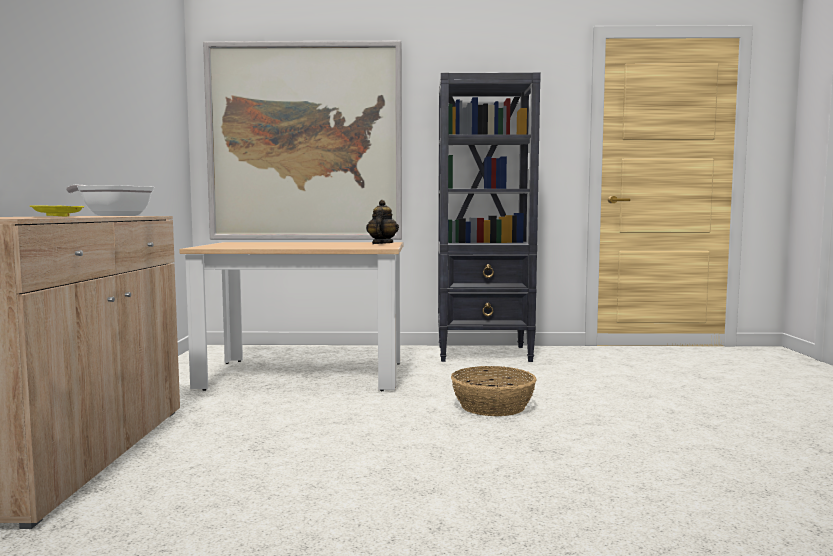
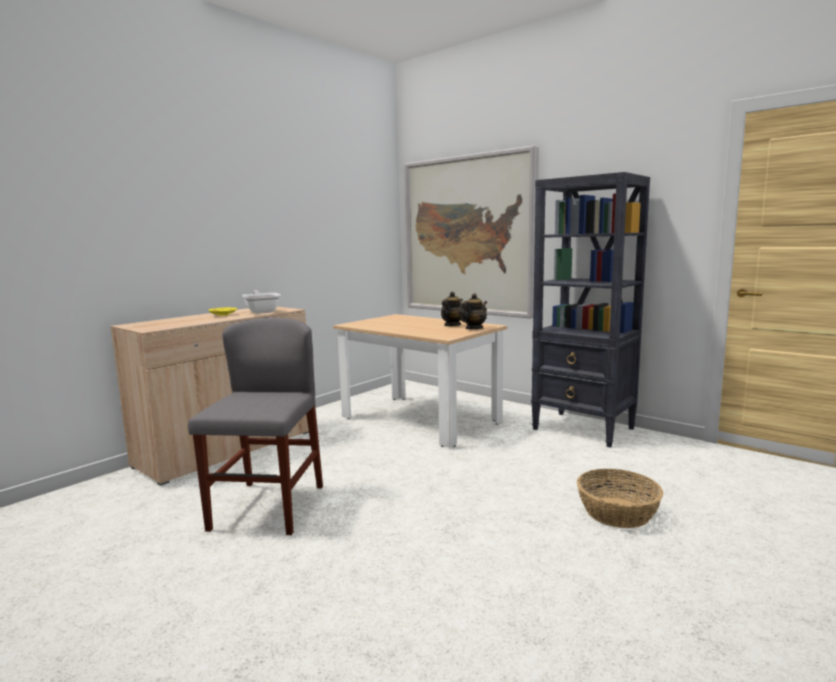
camera: 40 degrees right, 5 degrees up
(293, 494) = (268, 507): none -> grey chair
(345, 243) = (452, 325): none -> teapot
(493, 406) = (489, 482): basket -> basket (618, 513)

